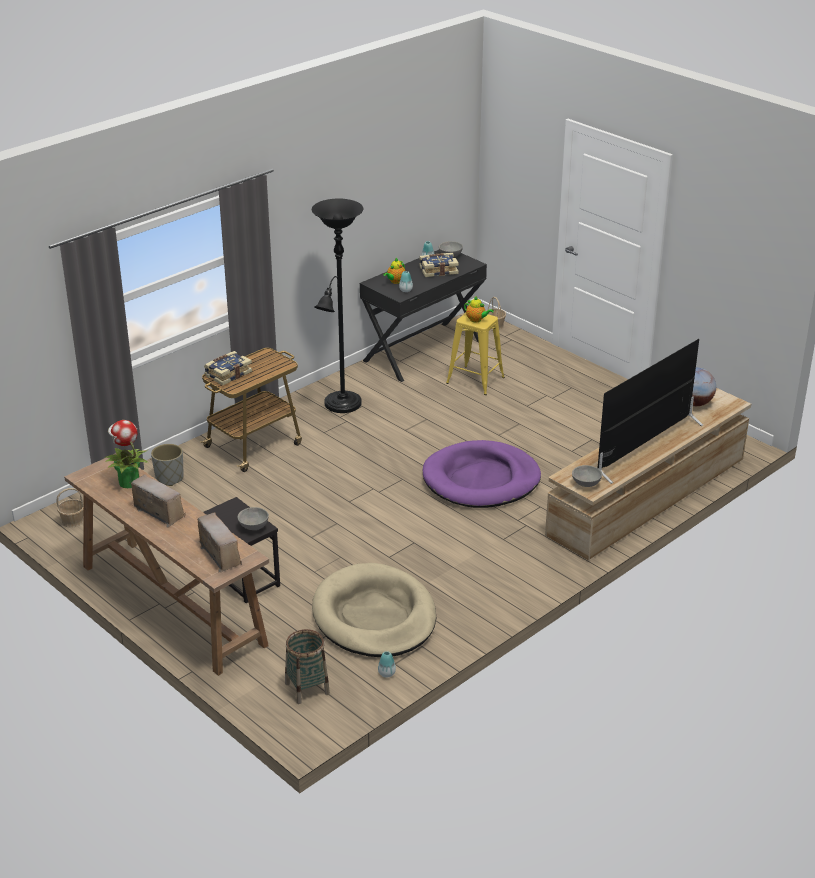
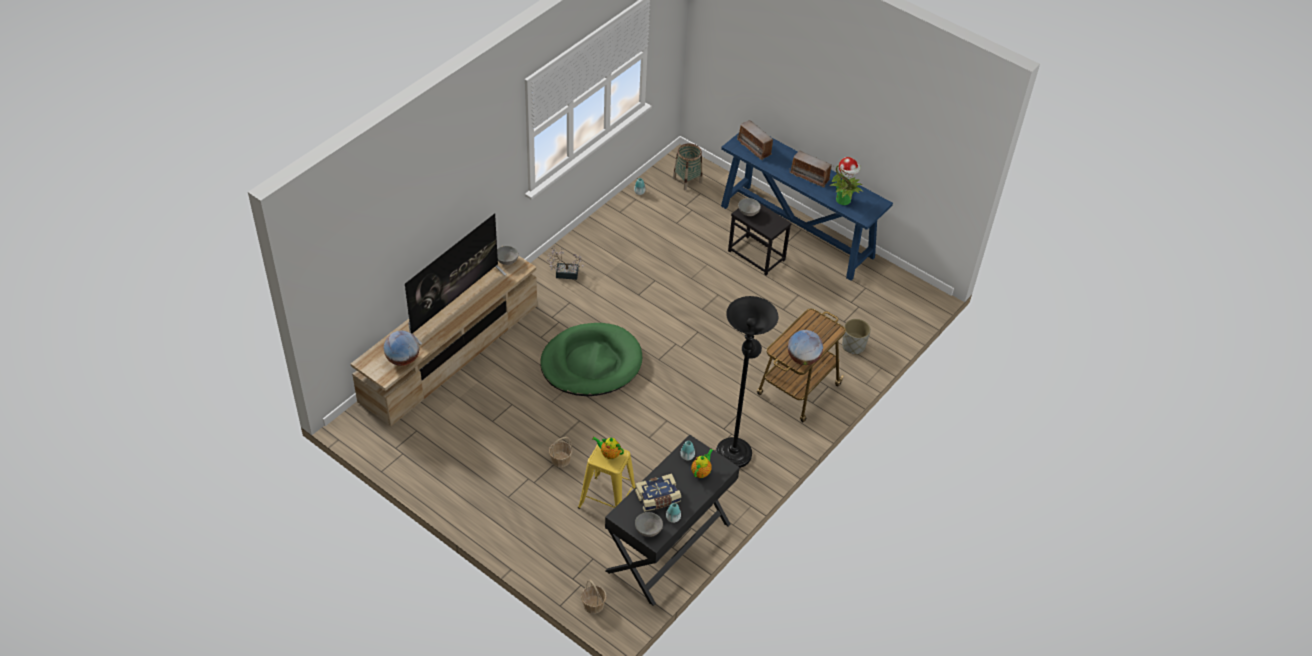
camera: 170 degrees right, 15 degrees up
(73, 521) = (906, 297): basket -> basket (560, 459)
(171, 604) = (797, 232): brown console table -> blue console table
(228, 374) = (823, 332): book -> none
(261, 356) = (803, 359): none -> globe
(374, 616) = (655, 231): beige dog bed -> none
(481, 479) = (591, 363): purple dog bed -> green dog bed
(508, 571) = (564, 273): none -> potted plant

